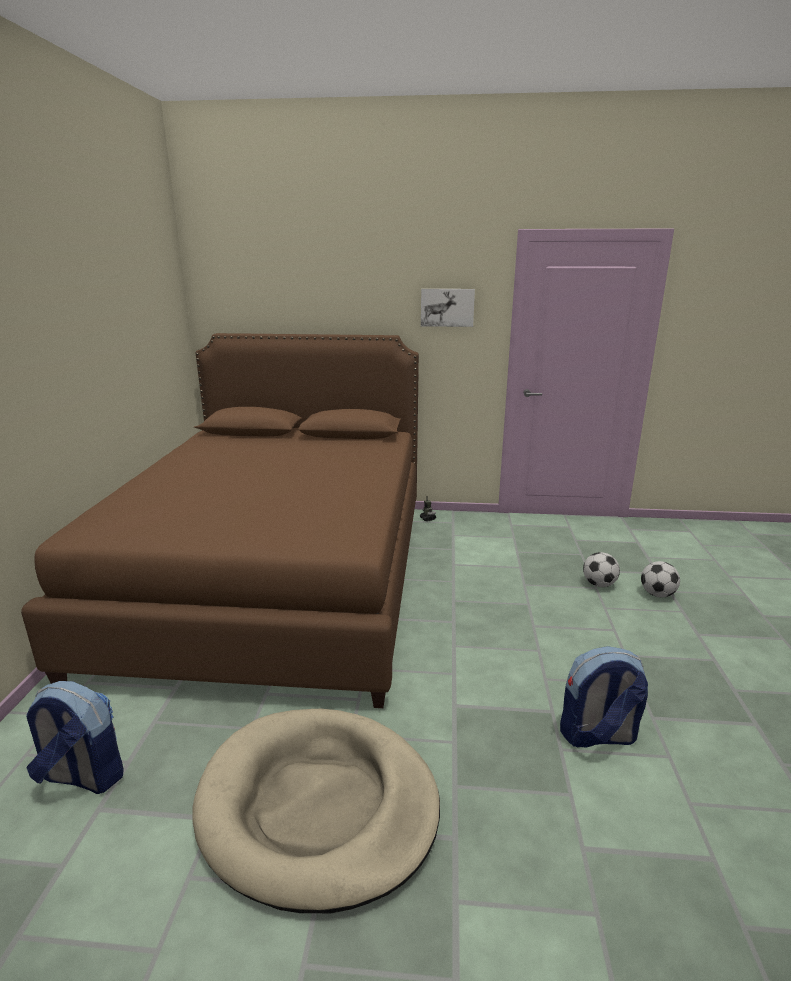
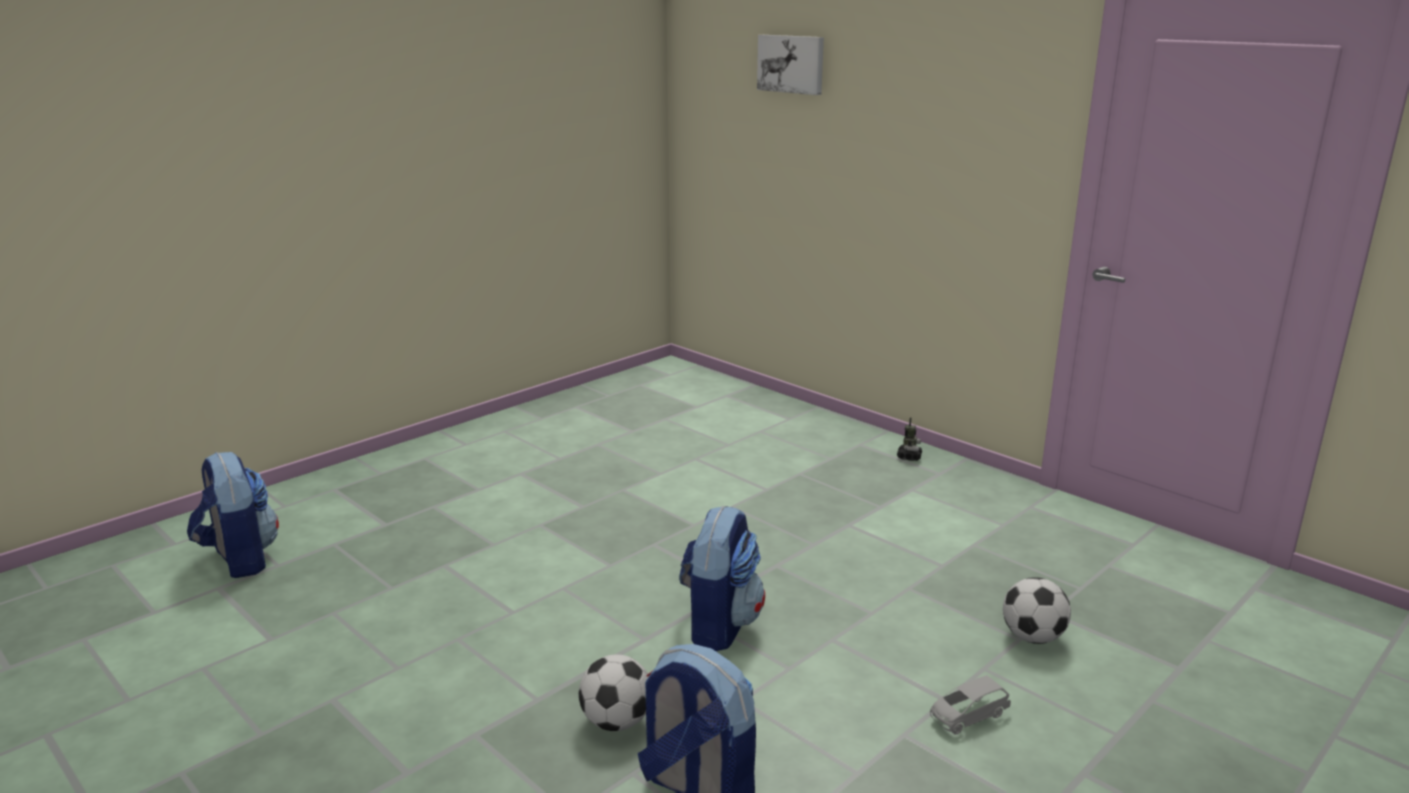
camera: 40 degrees right, 0 degrees up
(278, 577) = (618, 460): brown bed -> none
(318, 807) = (346, 678): beige dog bed -> none
(447, 307) = (983, 104): picture -> picture (791, 64)
(476, 645) = (719, 625): none -> backpack
(632, 632) = (968, 716): none -> grey toy car
(657, 594) = (1116, 693): football -> football (617, 722)

